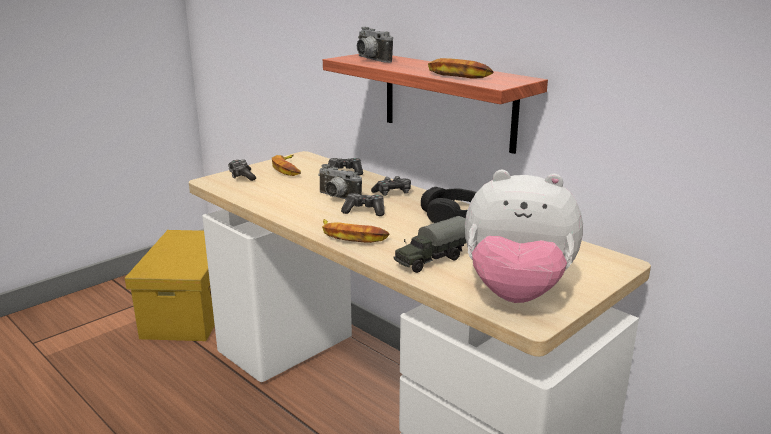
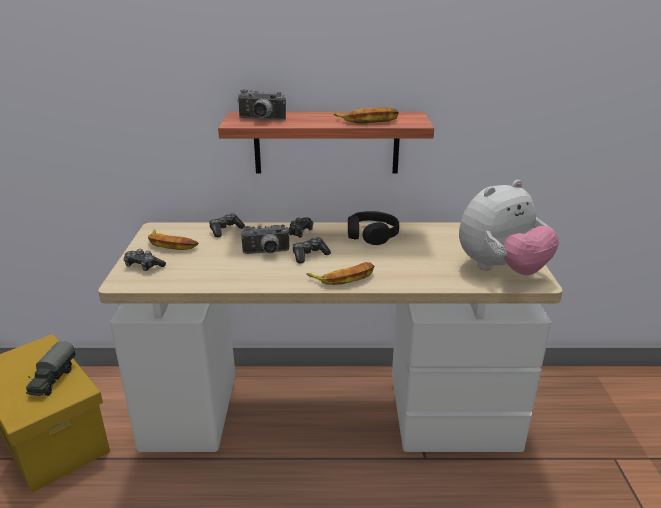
camera: 45 degrees left, 5 degrees up
(431, 260) = (422, 271): toy truck -> toy truck (52, 380)

